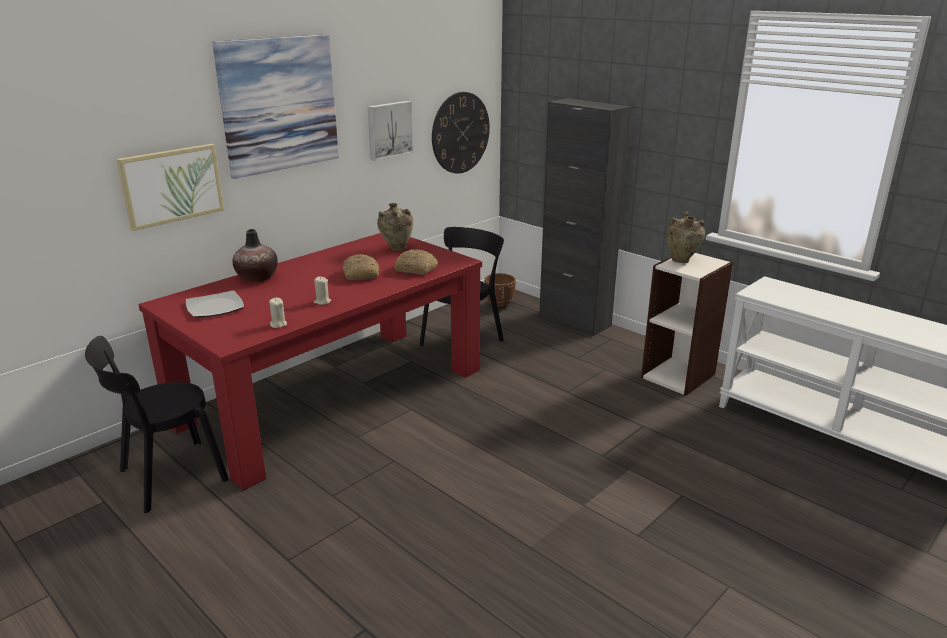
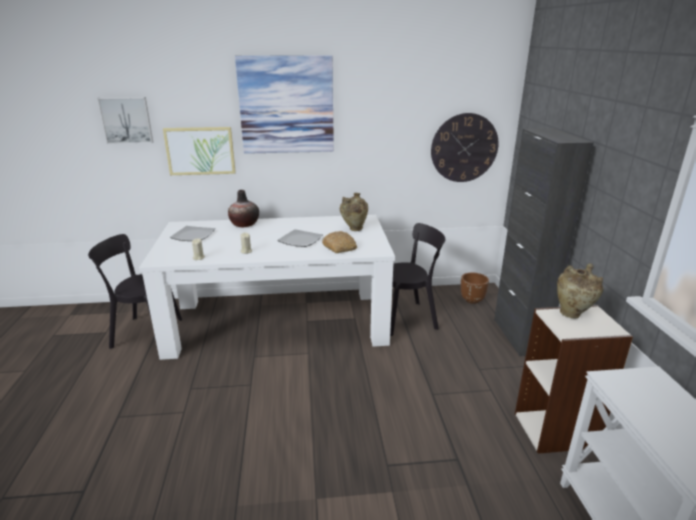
camera: 40 degrees right, 0 degrees up
(333, 396) = (278, 322): red dining table -> white dining table
(360, 274) = (300, 240): bread -> plate
(389, 129) = (386, 136): picture -> picture (126, 120)

